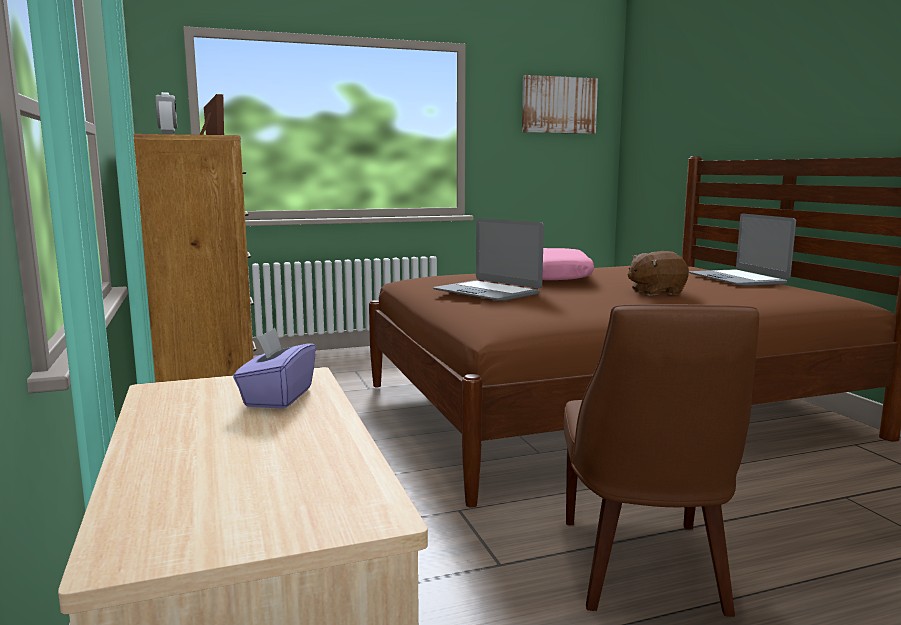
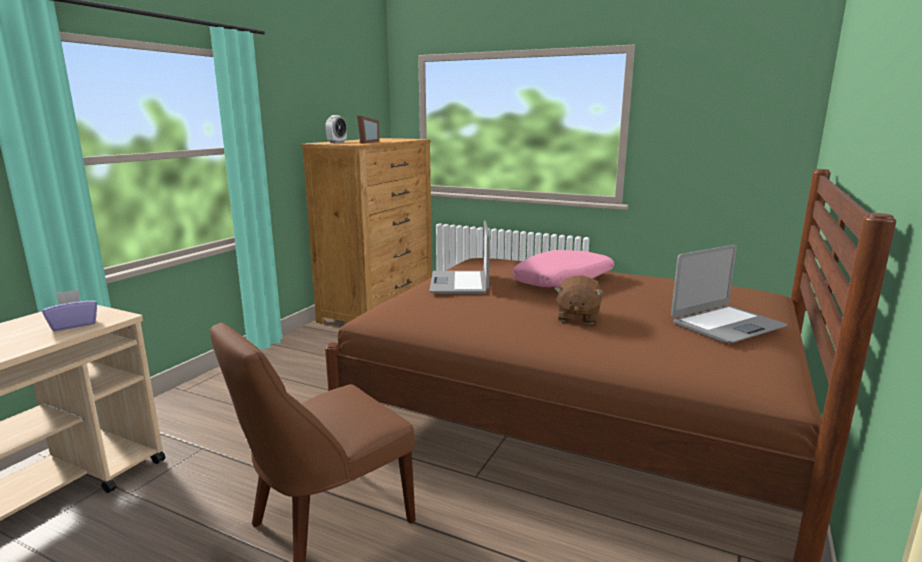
camera: 45 degrees right, 5 degrees up
(559, 105) = (738, 99): picture -> none
(656, 292) = (577, 317): brown plush toy -> brown plush toy turned 105 degrees counterclockwise
(738, 279) = (726, 325): laptop -> laptop turned 150 degrees counterclockwise

